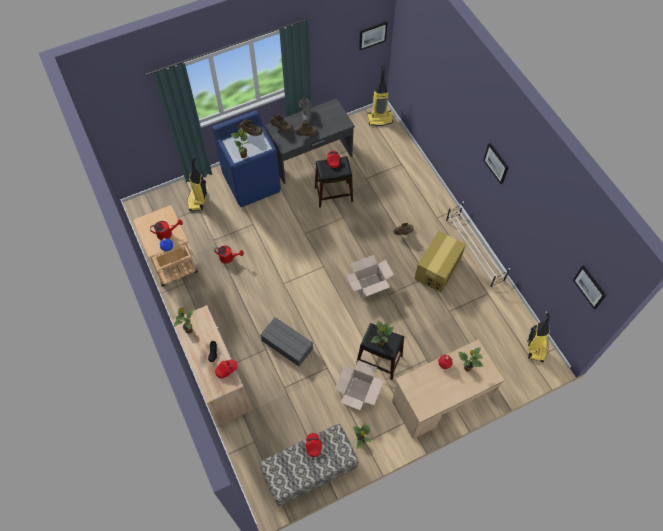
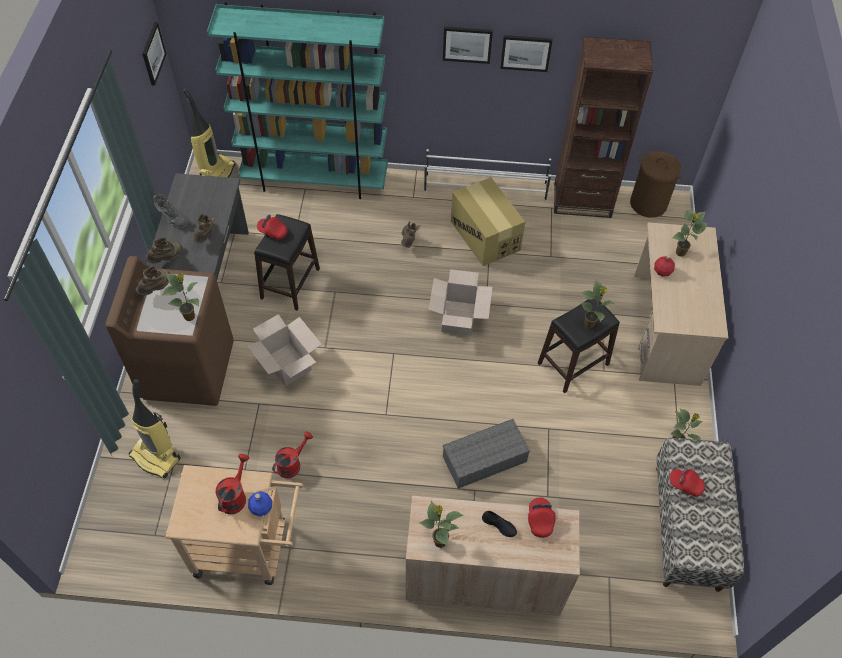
camera: 60 degrees left, 5 degrees down
(252, 183) = (188, 369): blue washing machine -> brown washing machine
(358, 392) = (605, 411): cardboard box -> cardboard box (287, 364)
(411, 165) = (315, 180): none -> turquoise bookcase
(507, 308) = (582, 201): none -> brown bookcase
(536, 347) = (648, 203): vacuum cleaner -> brown laundry basket
(590, 287) = (693, 57): picture -> picture (526, 52)

